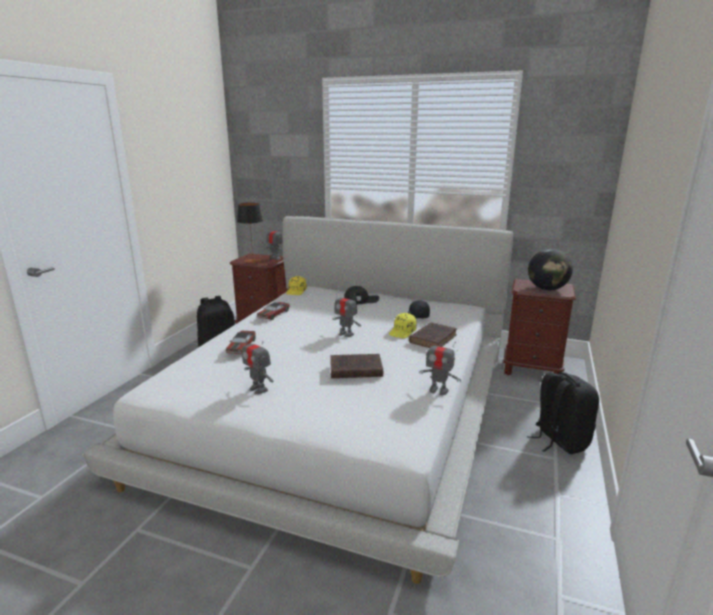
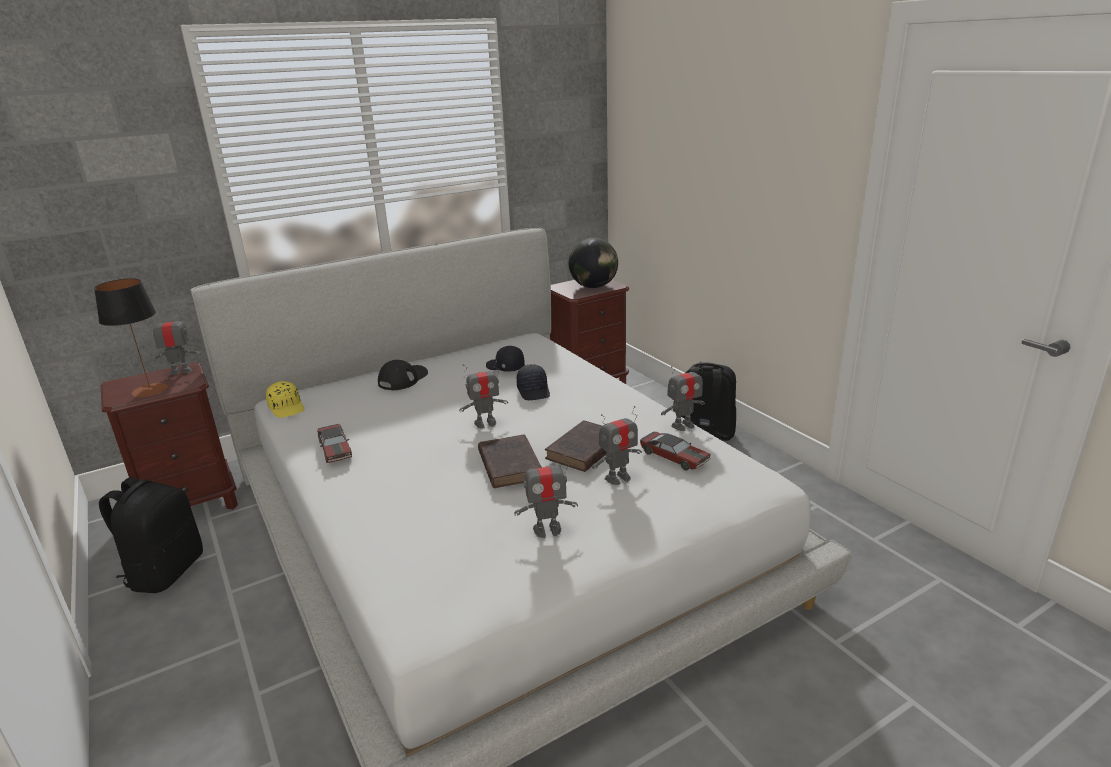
camera: 50 degrees left, 5 degrees up
(241, 347) = (410, 505): toy car -> toy car (674, 457)
(339, 391) = (618, 478): none -> toy robot
(402, 332) = (534, 391): yellow cap -> black cap
(433, 338) = (574, 382): brown book -> brown book (509, 464)

